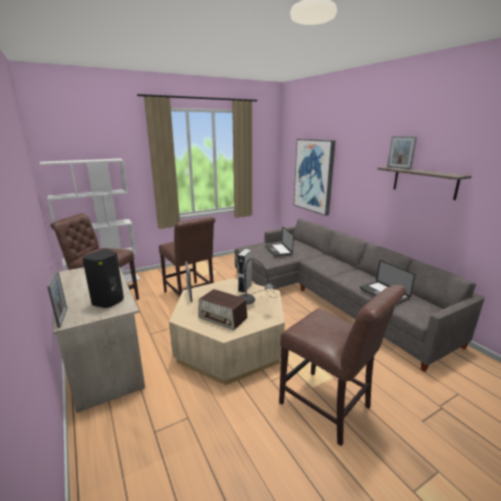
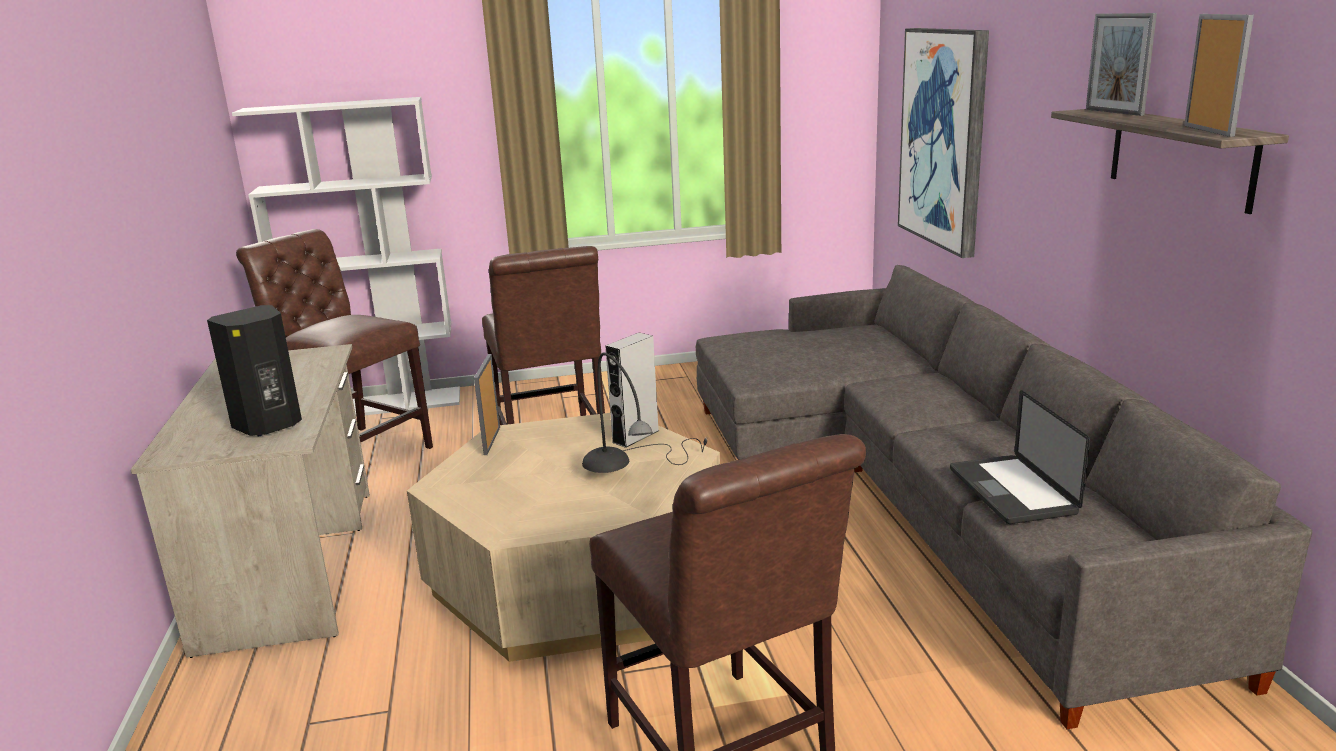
camera: 20 degrees right, 0 degrees up
(62, 318) = (165, 445): picture frame -> picture frame (1208, 130)
(223, 318) = (528, 498): radio -> none
(278, 250) = (801, 352): laptop -> none

